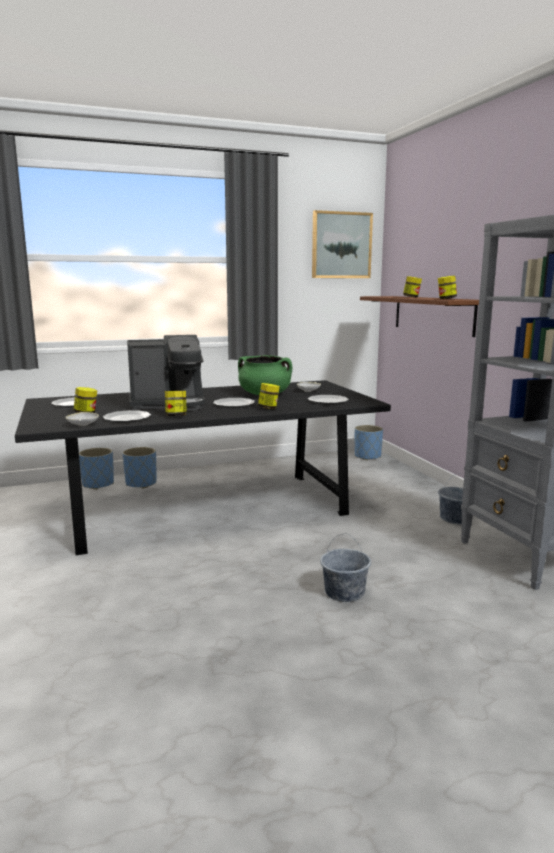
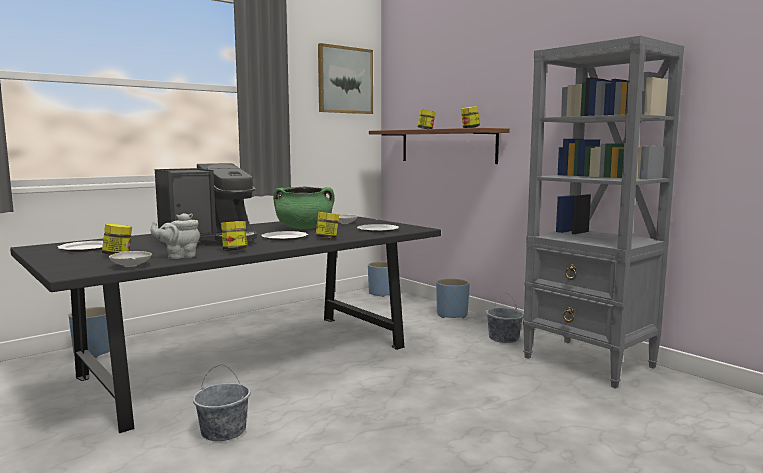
camera: 20 degrees left, 5 degrees down
(128, 418) = (179, 256): plate -> grey teapot
(141, 483) = (150, 345): blue planter -> blue planter (452, 315)
(344, 592) = (455, 419): grey bucket -> grey bucket (223, 431)

